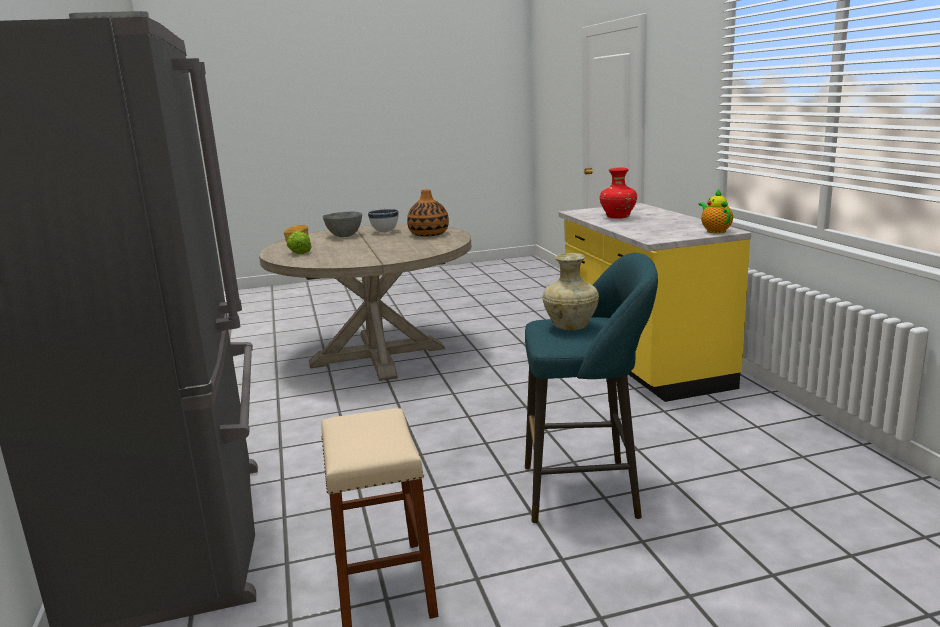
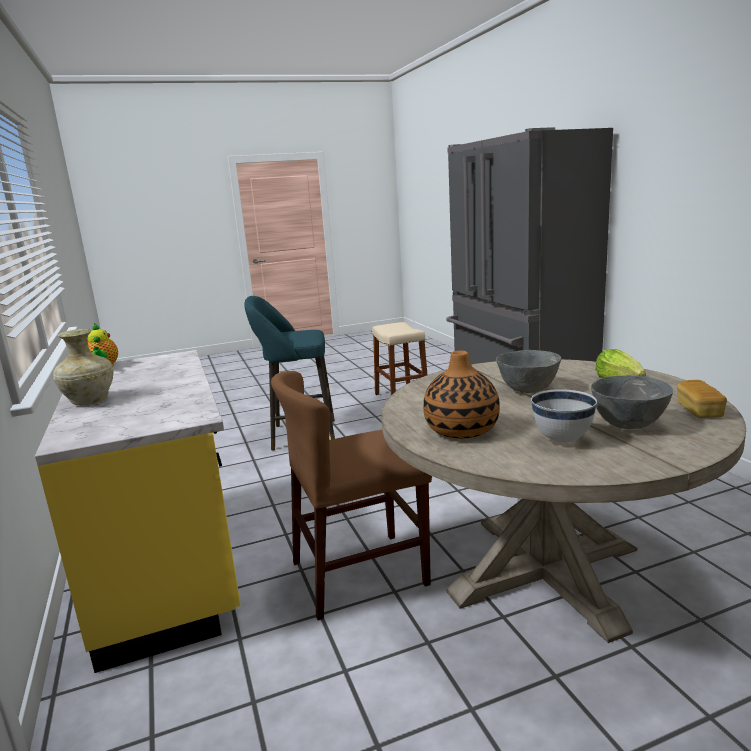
camera: 175 degrees right, 0 degrees up
(366, 248) = (527, 390): none -> grey bowl
(498, 356) = (359, 573): none -> brown chair
(571, 326) = (296, 334): beige vase -> beige vase (89, 401)
(617, 217) = (157, 396): red vase -> none

